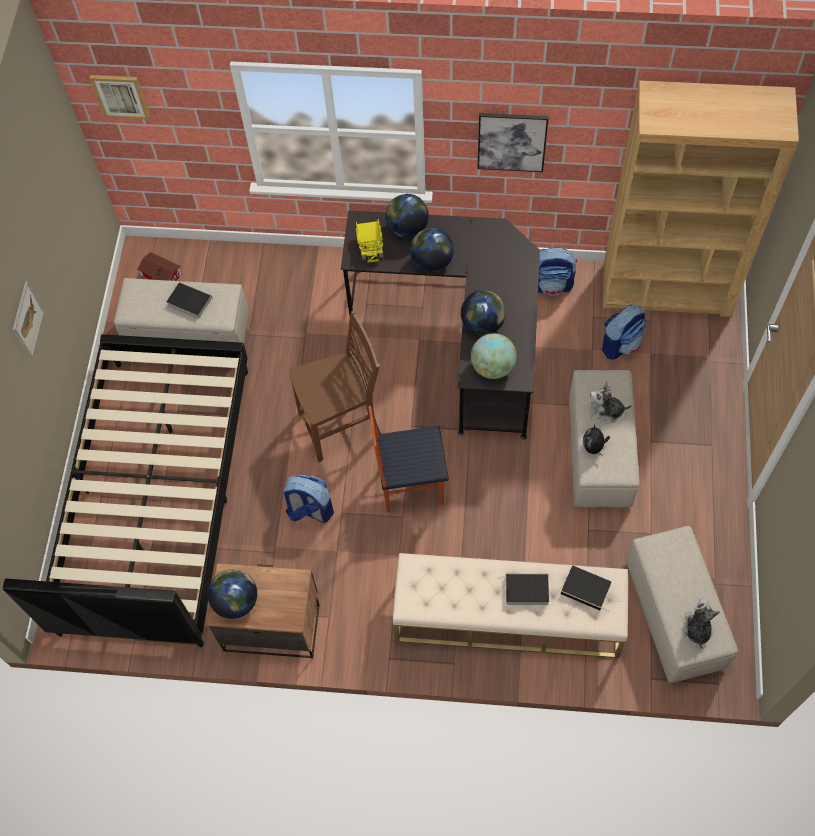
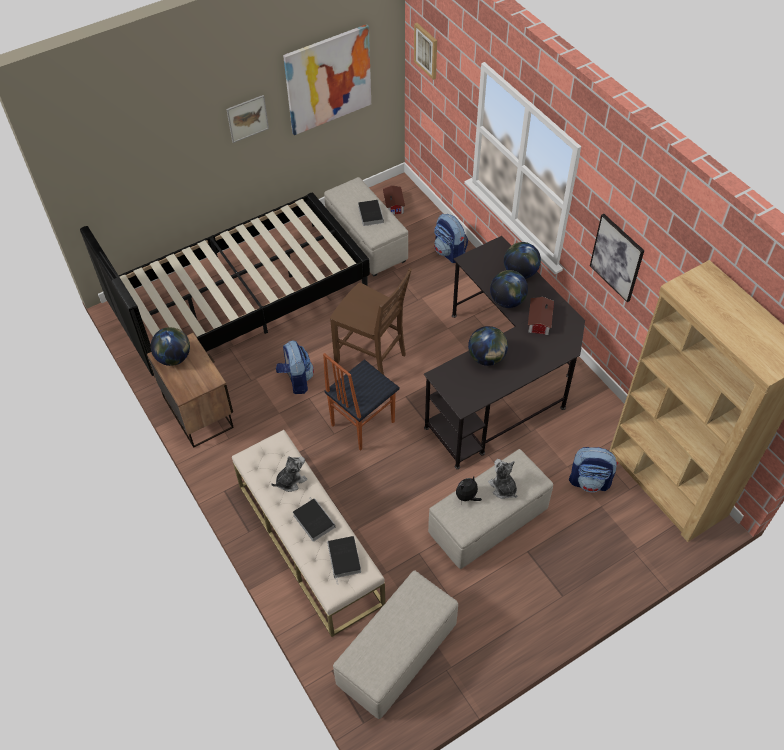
camera: 50 degrees right, 10 degrees down
(51, 208) = (328, 79): none -> picture
(370, 246) = (486, 262): toy truck -> none
(410, 484) = (361, 423): chair -> chair turned 90 degrees counterclockwise
(476, 254) = (538, 321): none -> toy house
(492, 367) = (458, 383): globe -> none
(551, 284) = (595, 409): backpack -> backpack (449, 252)
(697, 629) = (373, 658): plush toy -> plush toy (290, 480)

